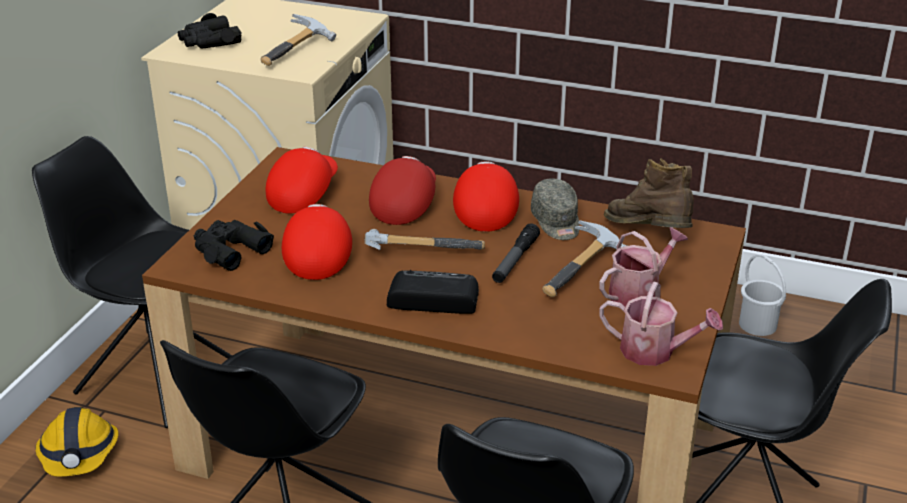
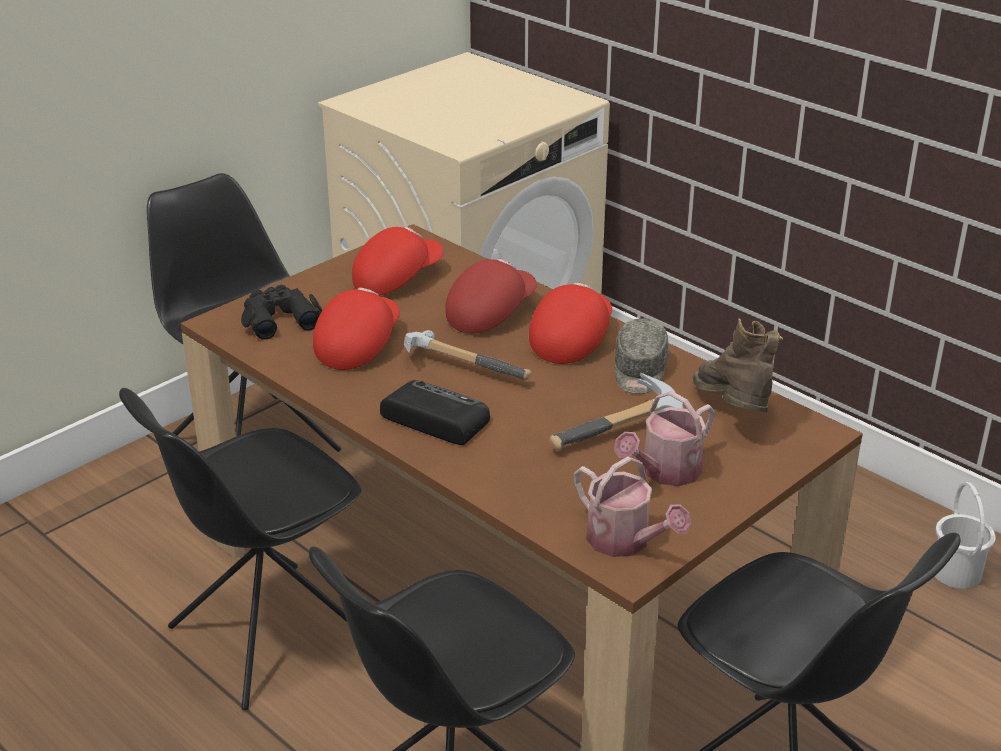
camera: 25 degrees right, 0 degrees up
(79, 454) = (137, 498): hard hat -> none
(209, 41) = (396, 97): black binoculars -> none
(299, 52) = (476, 124): hammer -> none
(515, 260) = (557, 401): flashlight -> none
(639, 292) = (665, 472): watering can -> watering can turned 150 degrees clockwise

